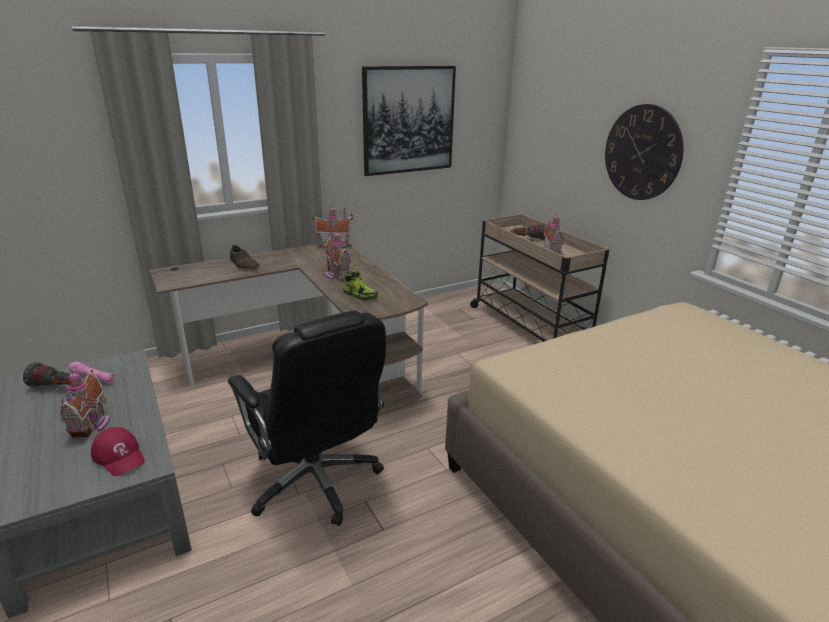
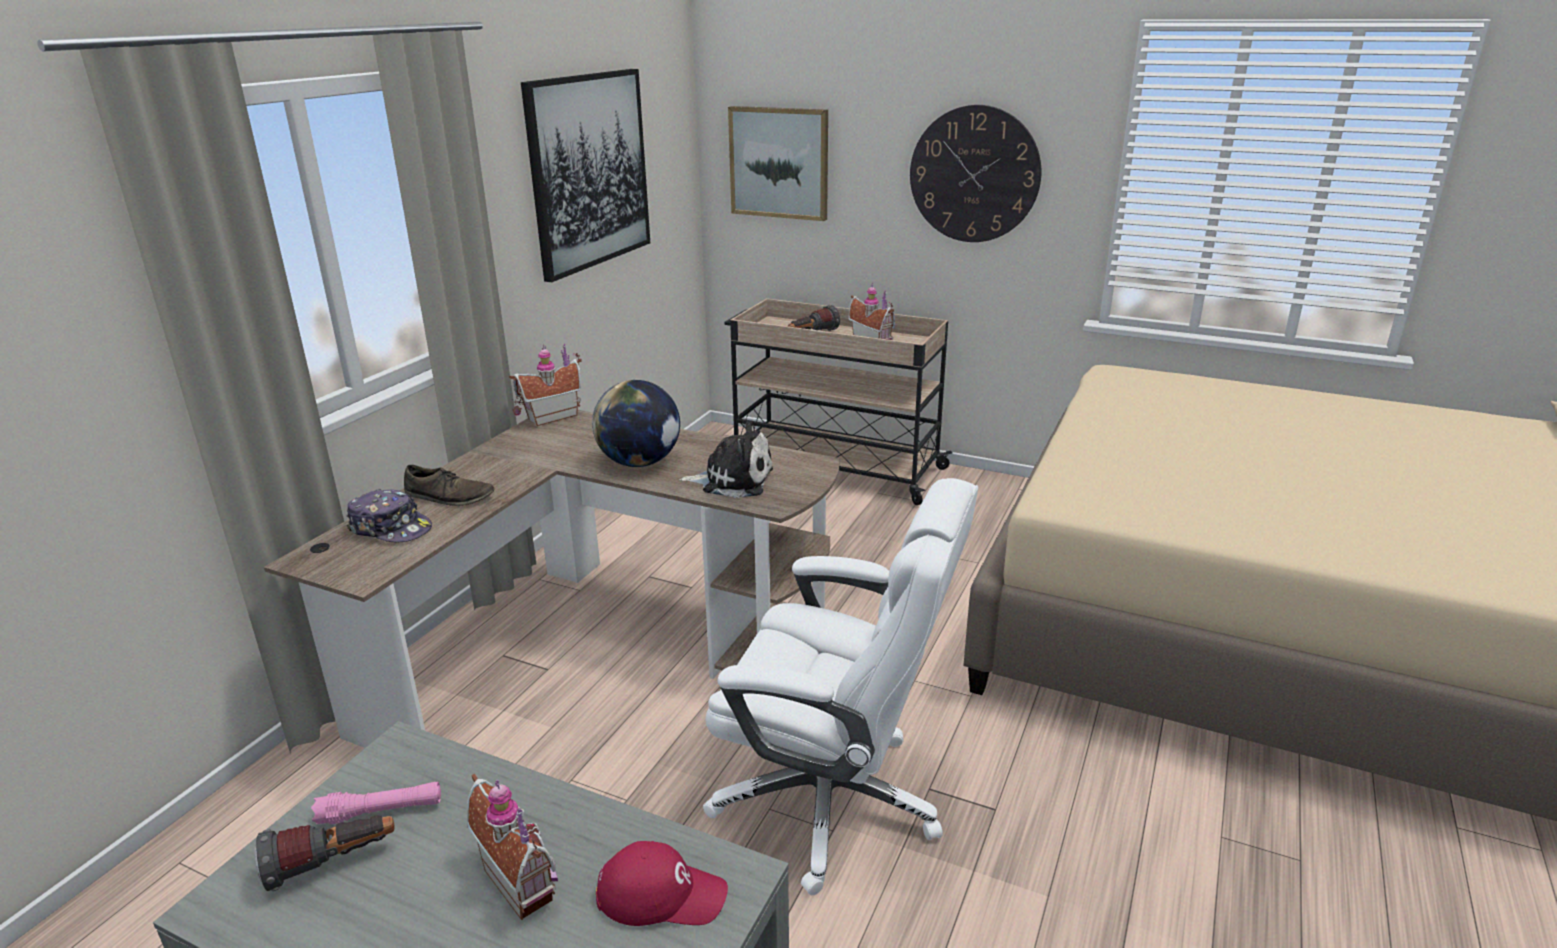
camera: 35 degrees left, 0 degrees up
(206, 270) = (391, 528): none -> cap
(316, 481) = (832, 801): black office chair -> white office chair
(336, 274) = (639, 462): toy house -> globe
(360, 295) = (733, 480): shoe -> plush toy
(542, 131) = (779, 163): none -> picture

